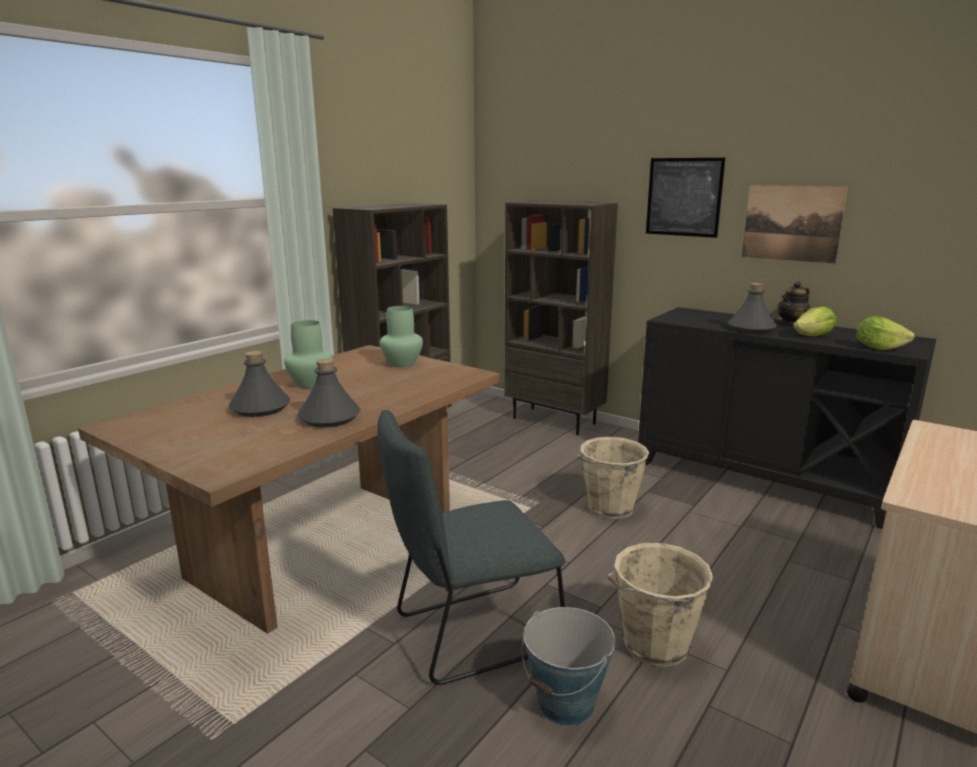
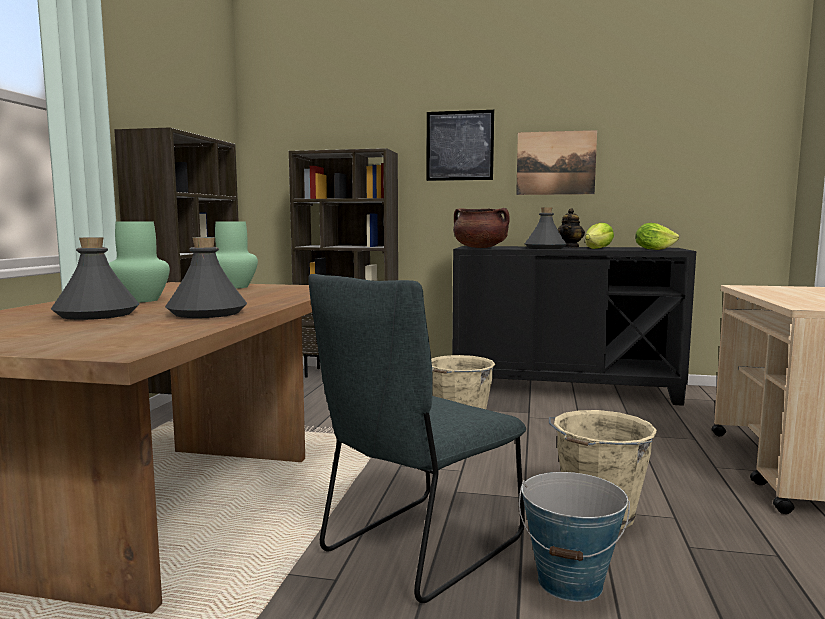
camera: 25 degrees left, 10 degrees down
(681, 319) = (480, 247): none -> brown cooking pot

